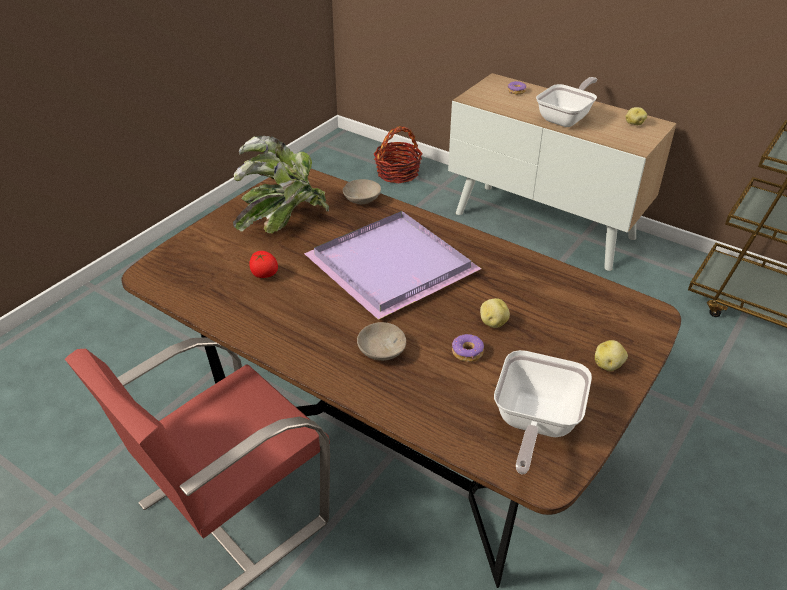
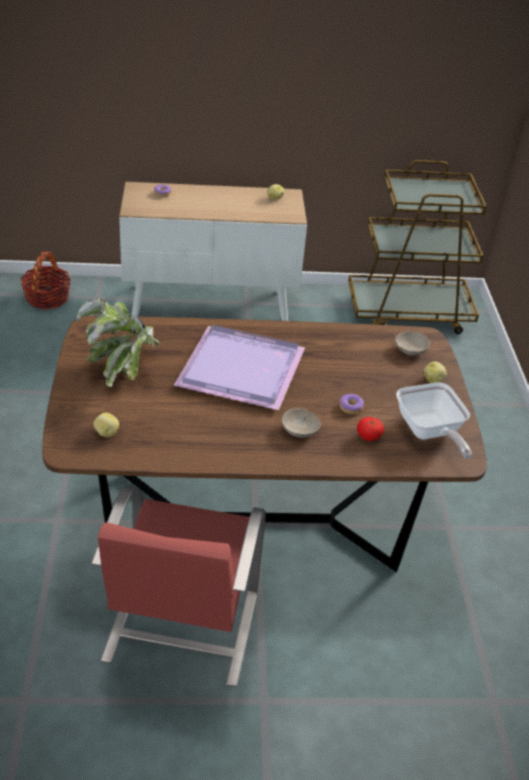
camera: 40 degrees left, 0 degrees up
(264, 274) = (158, 413): tomato -> tomato (368, 437)
(363, 200) = (164, 327): beige bowl -> beige bowl (412, 350)
(492, 322) = (345, 381): potato -> potato (106, 433)
(566, 118) = (223, 207): frying pan -> none

